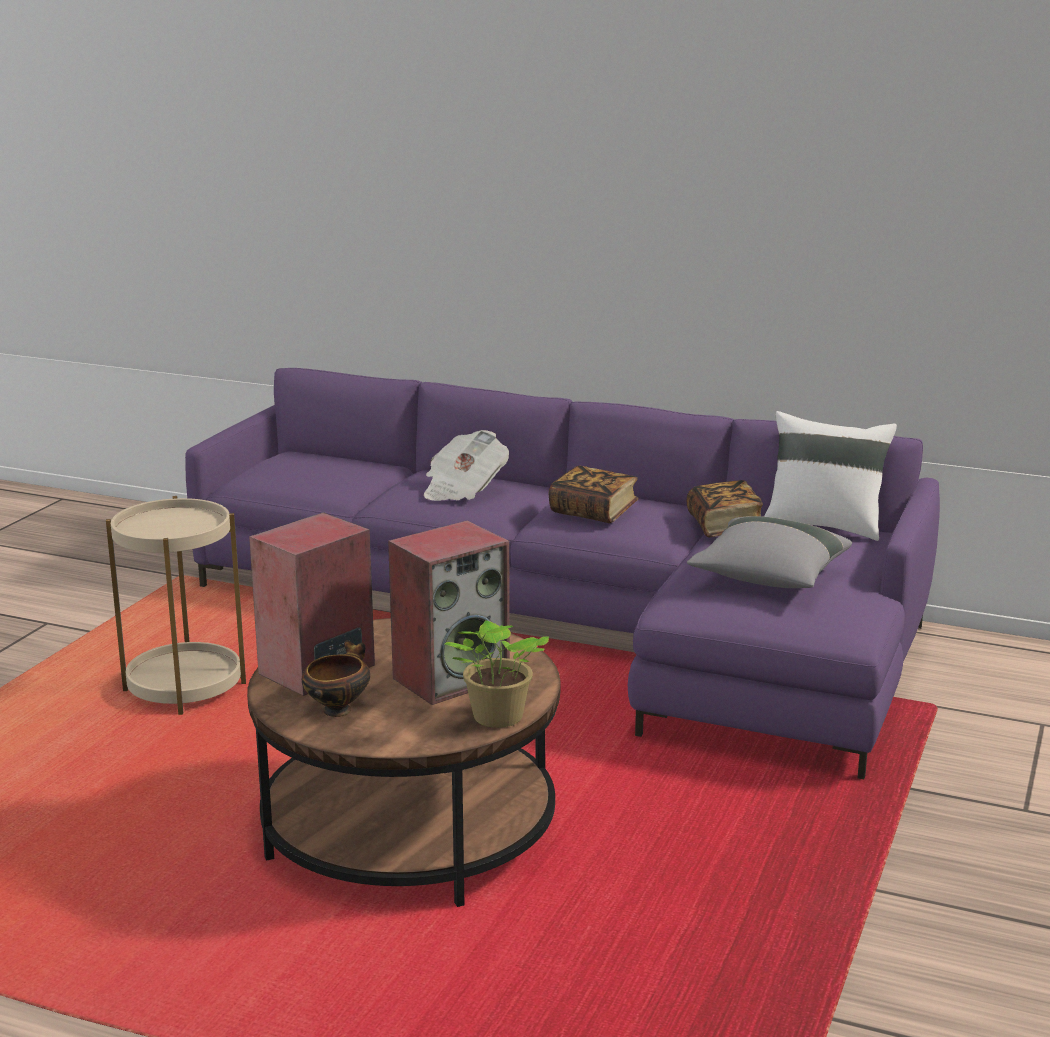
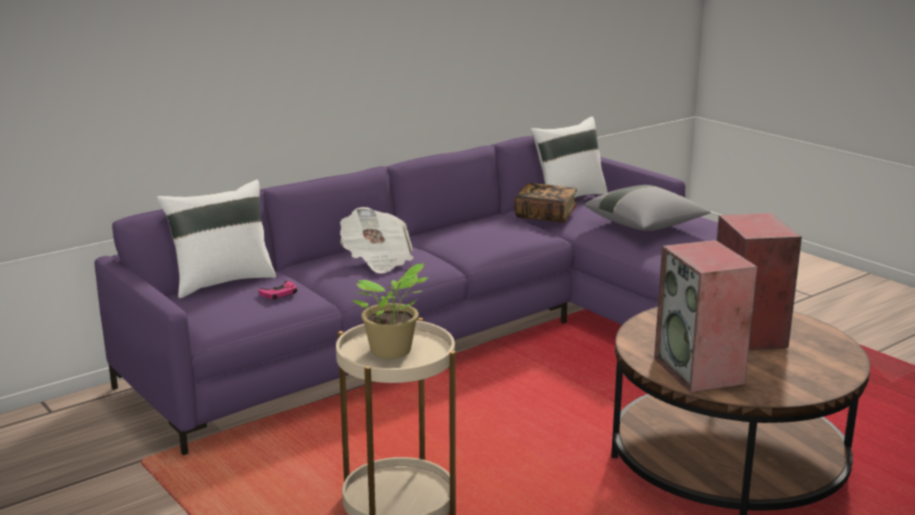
camera: 60 degrees left, 0 degrees up
(332, 479) = (279, 293): none -> pink game controller
(338, 709) = (776, 377): bowl -> none
(341, 457) = (222, 282): none -> white pillow
(496, 718) = (822, 334): potted plant -> potted plant (392, 352)
(593, 512) = (480, 236): book -> none

